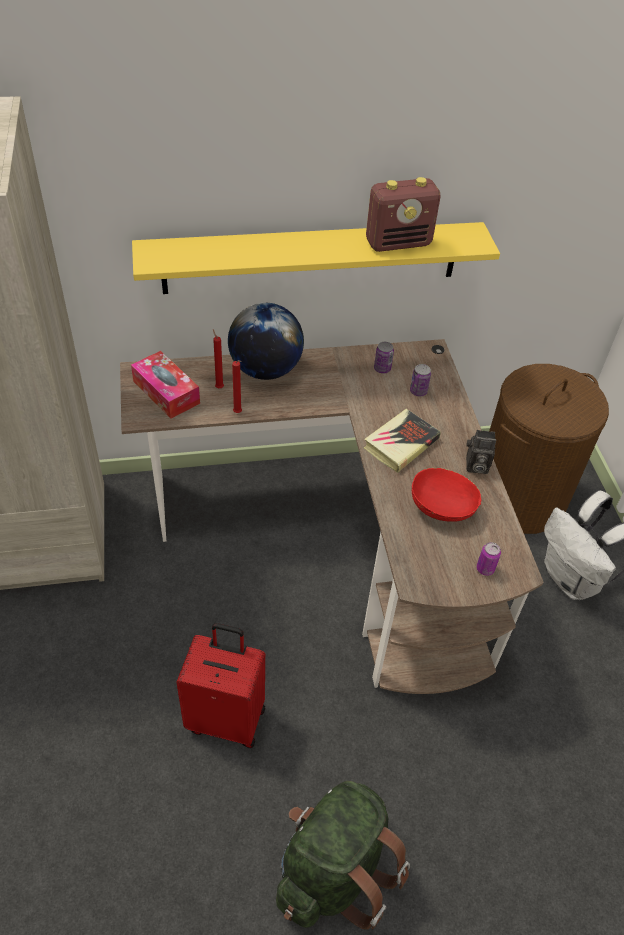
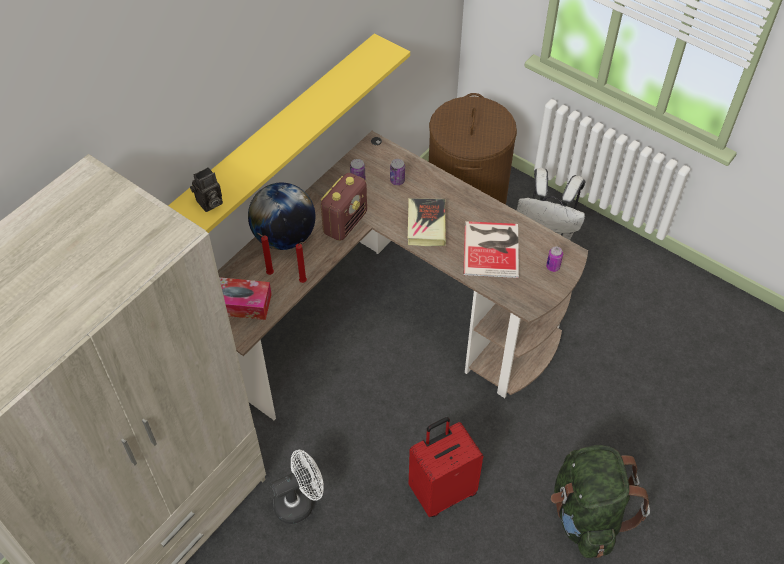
camera: 40 degrees left, 5 degrees up
(107, 621) = (299, 502): none -> white fan
(398, 243) = (343, 85): radio -> radio (345, 223)
(442, 507) = (492, 248): red bowl -> book
(475, 466) = (482, 207): camera -> camera (209, 203)

